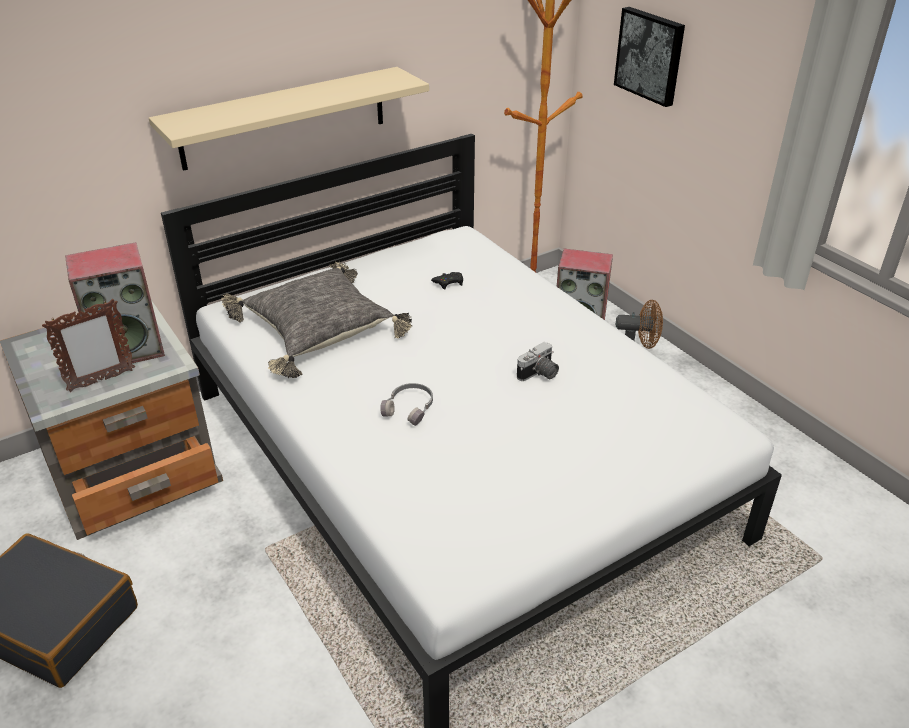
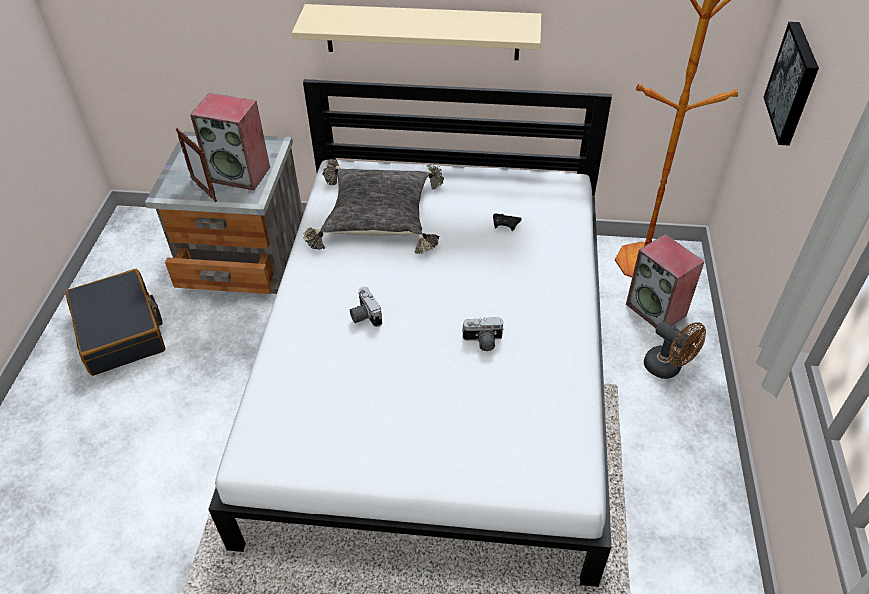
camera: 40 degrees right, 10 degrees up
(101, 380) = (204, 190): picture frame -> picture frame turned 45 degrees clockwise
(410, 408) = (364, 316): grey headphones -> camera

